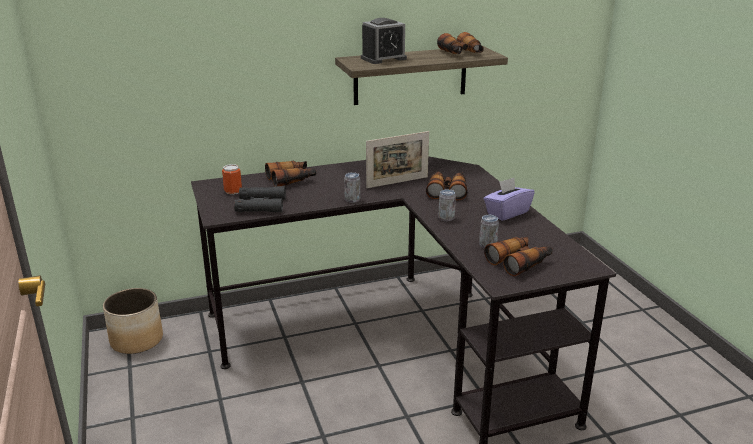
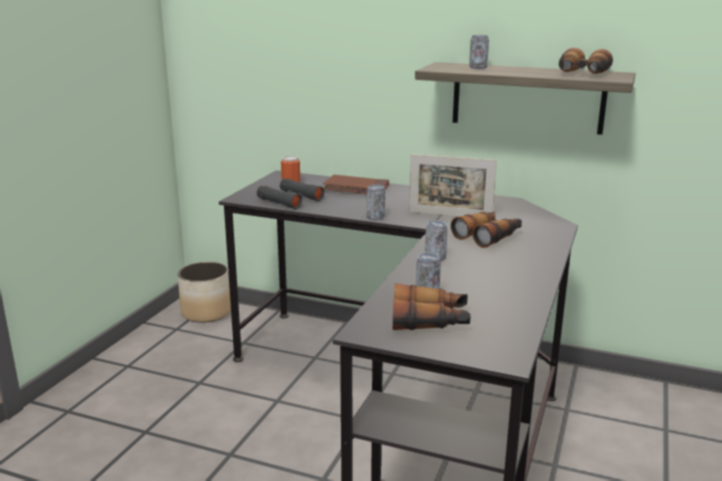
camera: 40 degrees right, 5 degrees down
(291, 179) = (356, 188): binoculars -> brown book
(383, 58) = (478, 67): alarm clock -> can
(507, 213) = (515, 274): purple tissue box -> none

